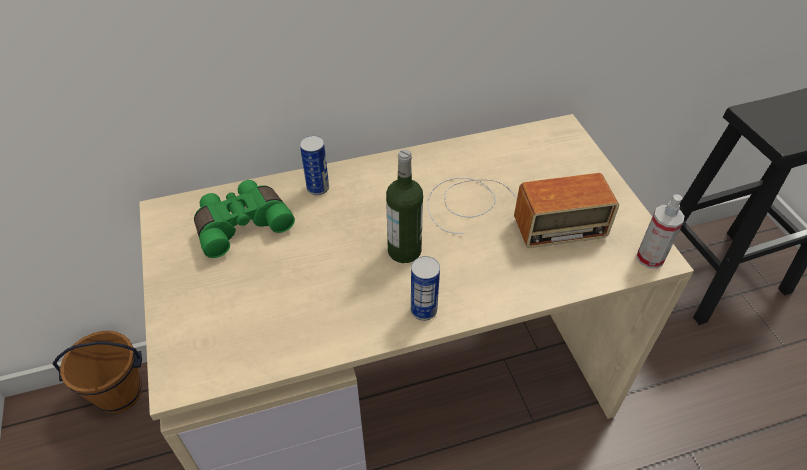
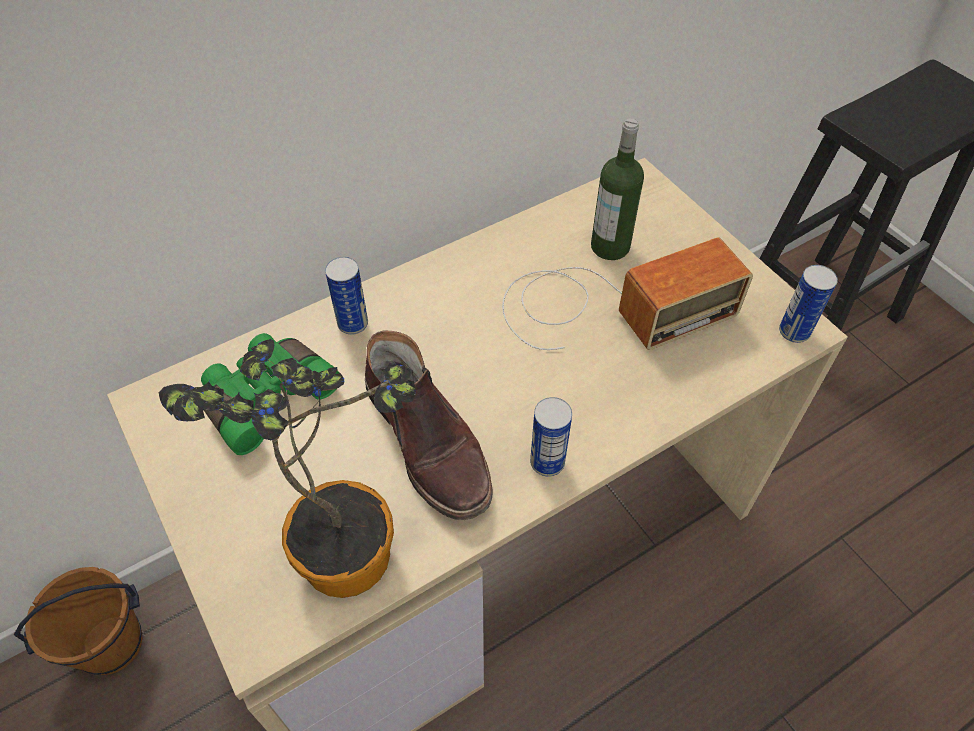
camera: 15 degrees left, 5 degrees up
(257, 332) = (342, 543): none -> potted plant
(343, 278) = (429, 442): none -> brown boot
(404, 250) = (496, 387): bottle -> bottle (610, 246)
(650, 258) = (794, 332): spray bottle -> can

